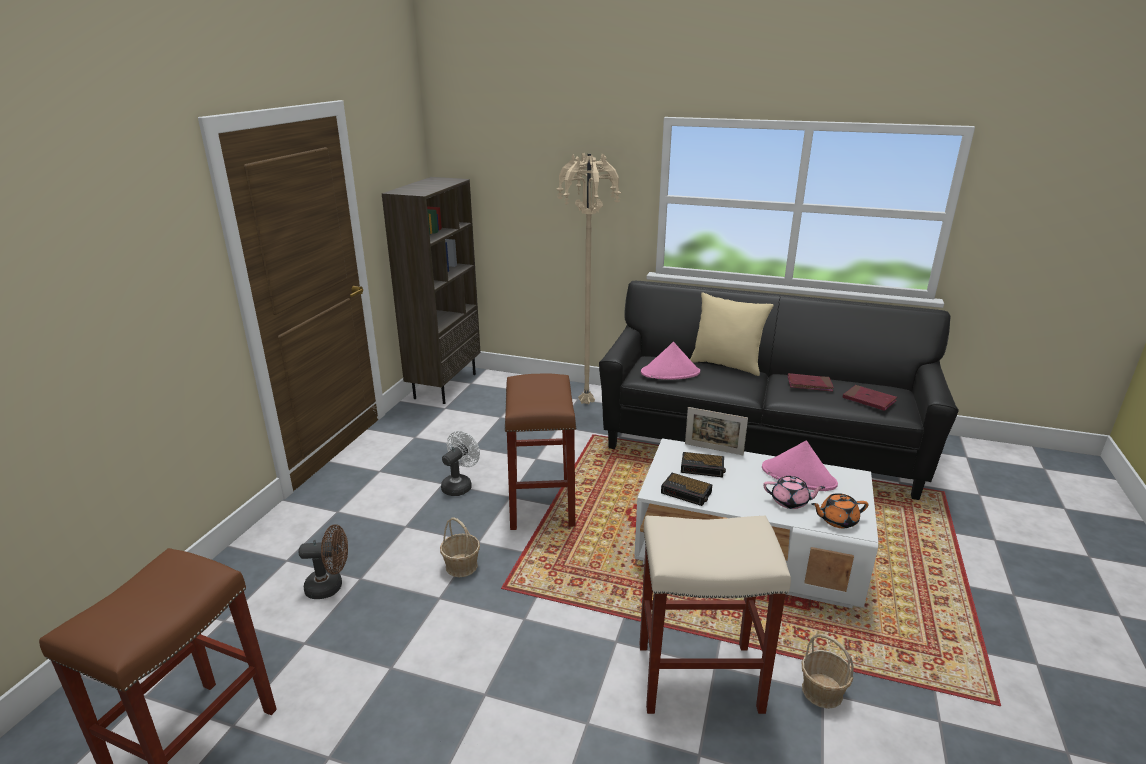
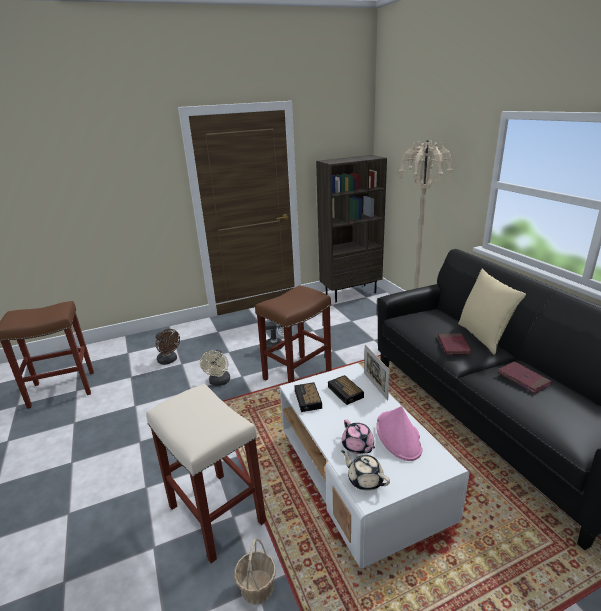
camera: 50 degrees right, 0 degrees up
(461, 566) = (219, 382): basket -> beige fan
(670, 373) = (423, 324): pink hat -> none
(837, 520) = (365, 479): orange teapot -> beige teapot
(869, 400) = (559, 417): red book -> red book (453, 345)

